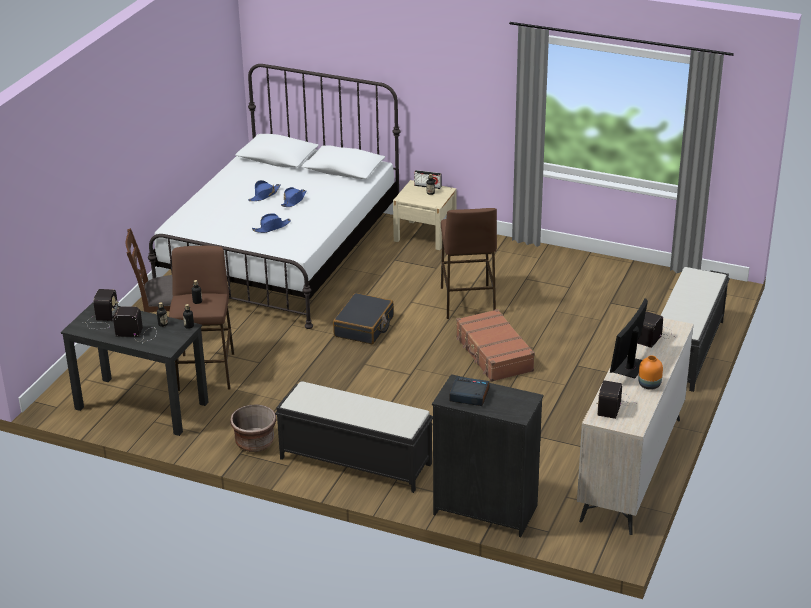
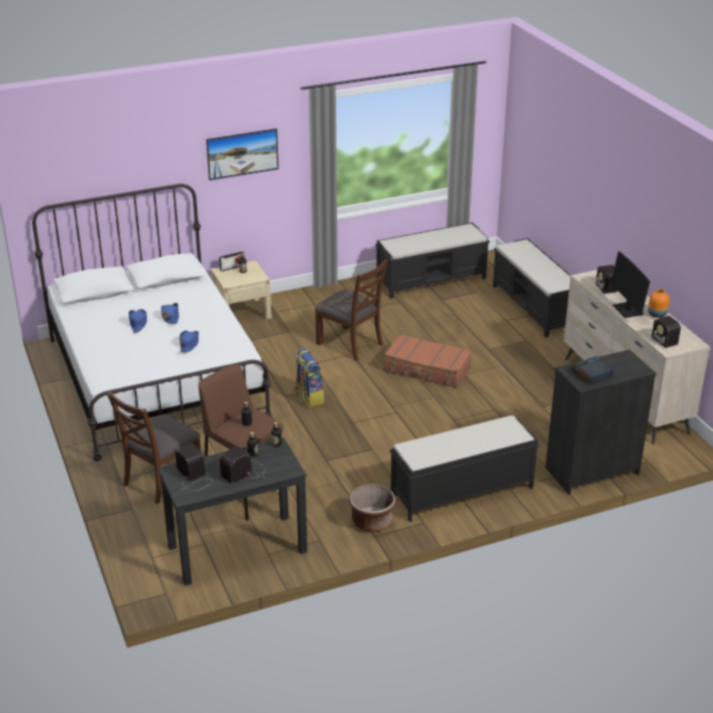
camera: 45 degrees left, 0 degrees up
(364, 327) = (308, 397): black suitcase -> backpack
(452, 84) = (243, 164): none -> picture
(467, 302) = (350, 344): brown stool -> brown chair
(632, 282) = (432, 280): none -> black bench

